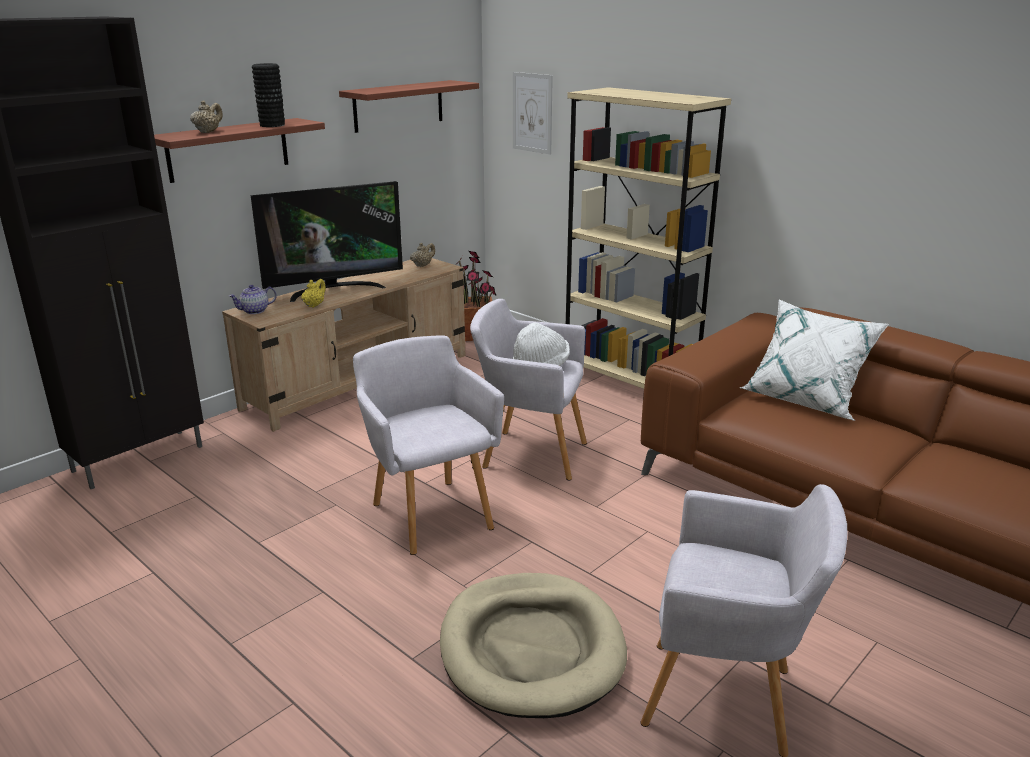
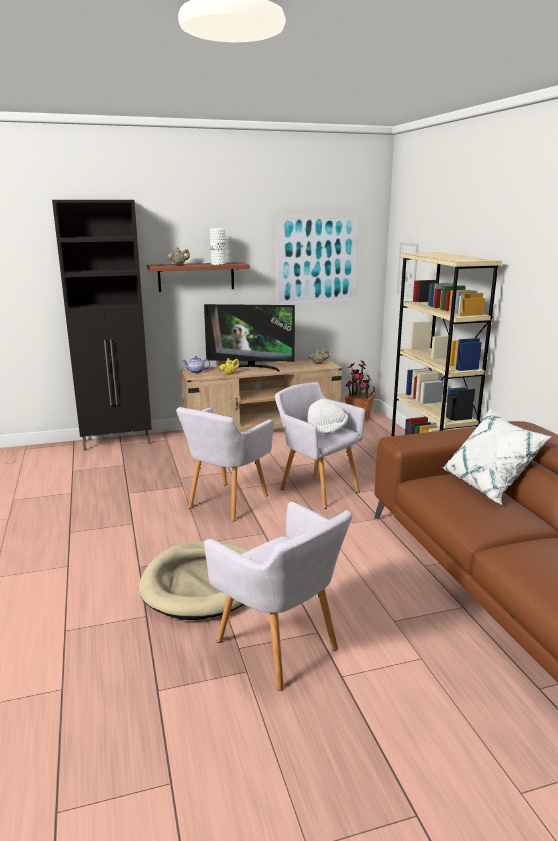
camera: 30 degrees right, 5 degrees down
(272, 125) = (218, 264): black vase -> white vase
(398, 106) = (317, 260): shelf -> picture
(430, 512) = (225, 503): grey armchair -> grey armchair turned 150 degrees counterclockwise

